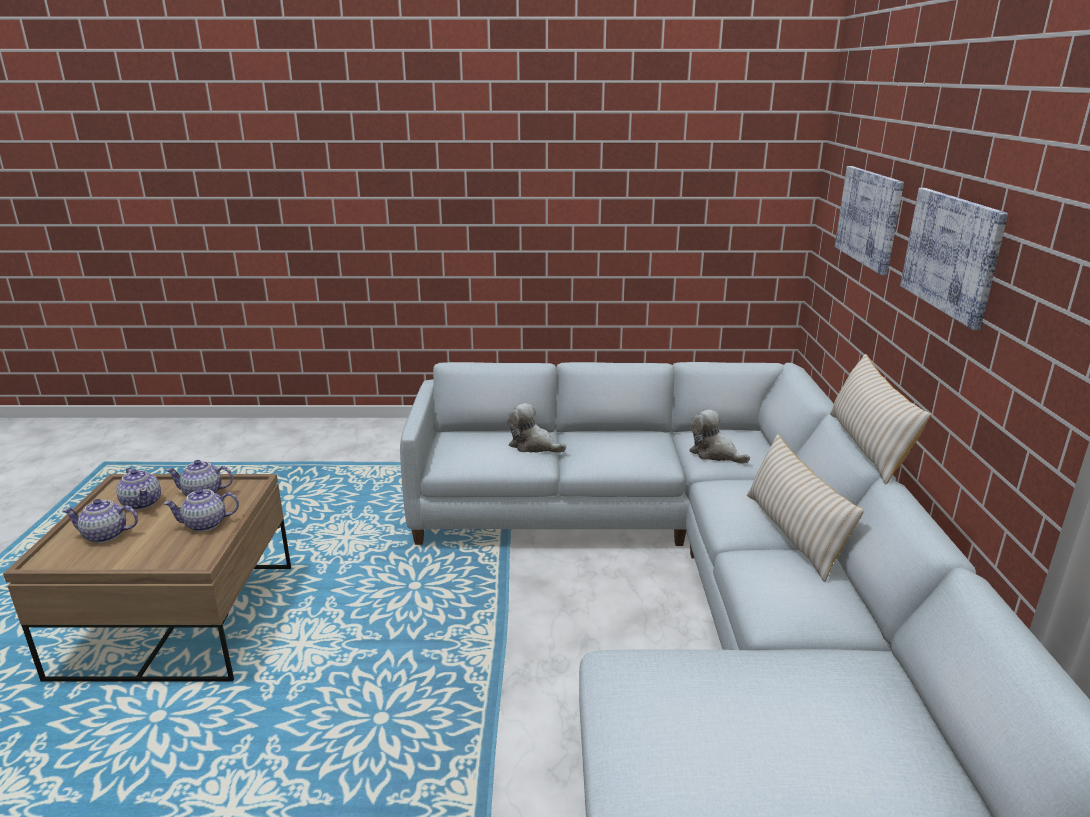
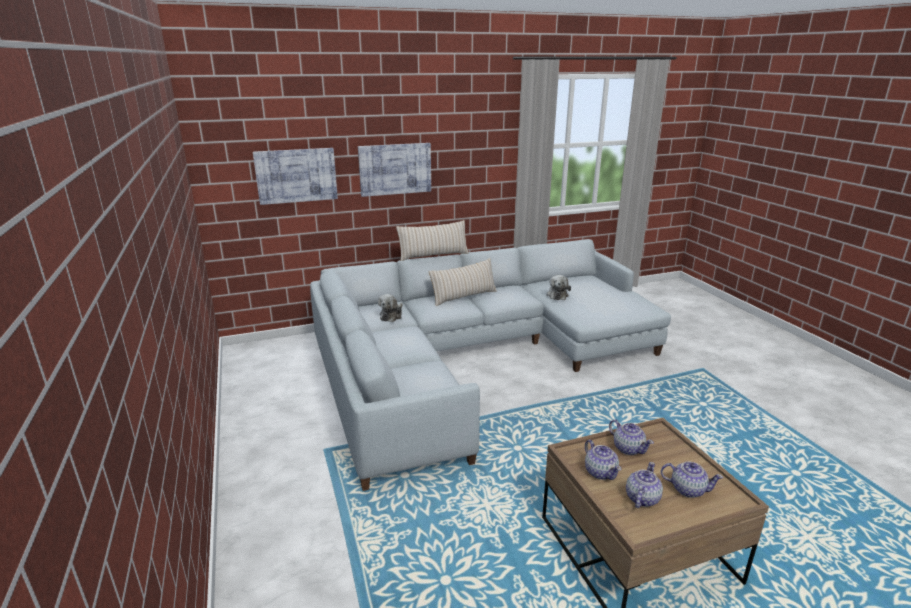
camera: 110 degrees left, 0 degrees up
(106, 535) = (687, 489): teapot -> teapot turned 45 degrees counterclockwise
(533, 446) = (410, 370): plush toy -> plush toy (557, 295)

